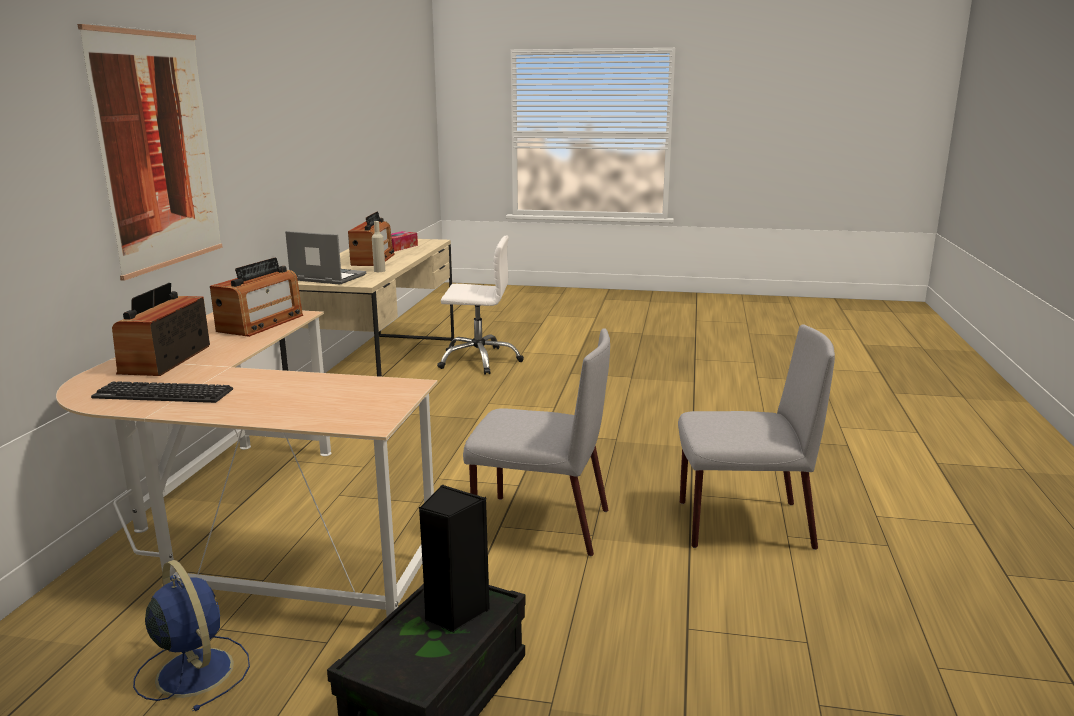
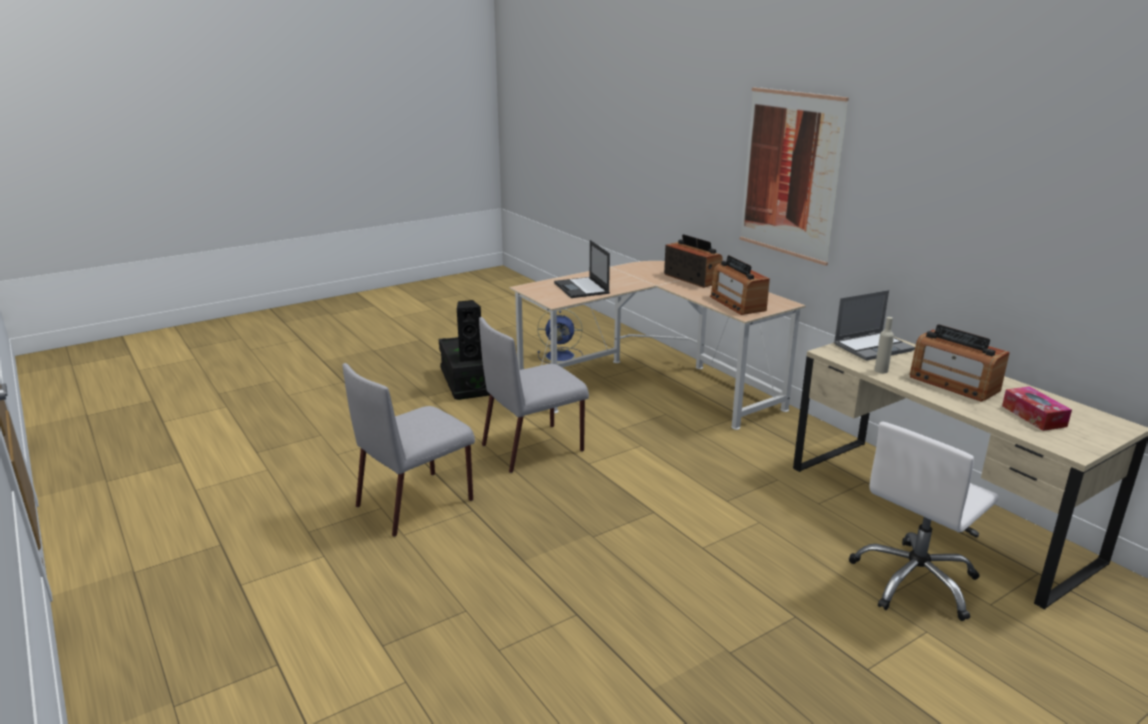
camera: 135 degrees right, 5 degrees up
(163, 394) = (635, 271): keyboard -> none
(314, 394) = (582, 288): none -> laptop

